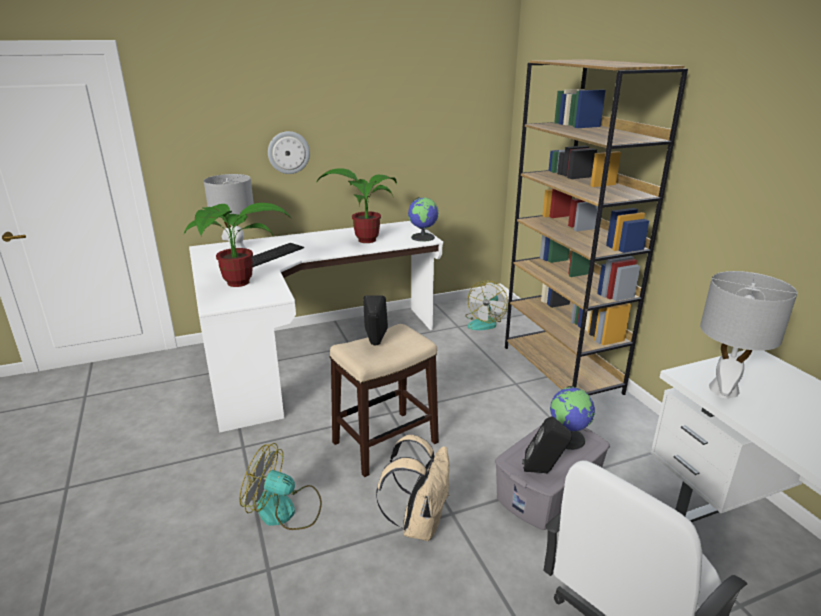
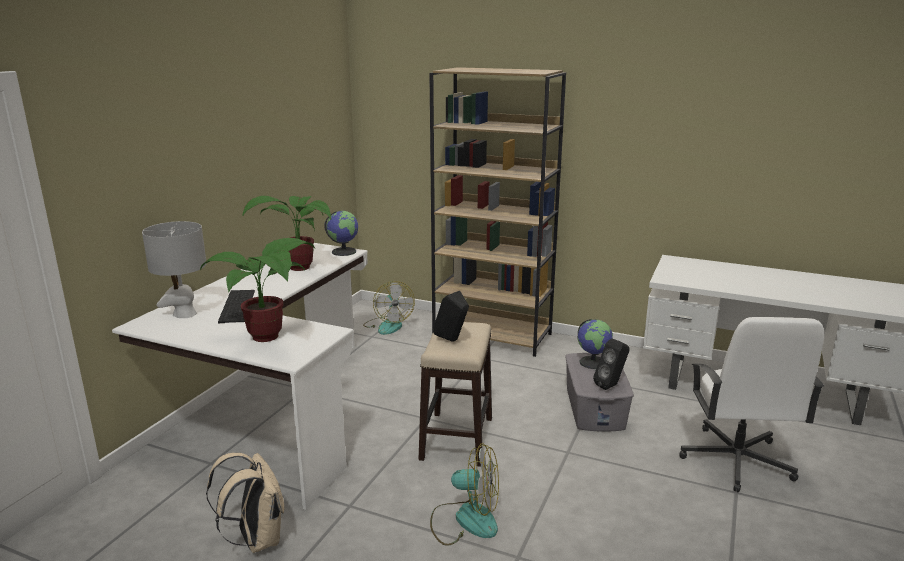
camera: 45 degrees left, 5 degrees down
(285, 511) = (465, 520): fan -> fan turned 135 degrees counterclockwise
(288, 152) = (196, 188): wall clock -> none
(419, 523) = (560, 469): beige backpack -> beige backpack (256, 539)
(723, 390) = (689, 280): grey table lamp -> none

